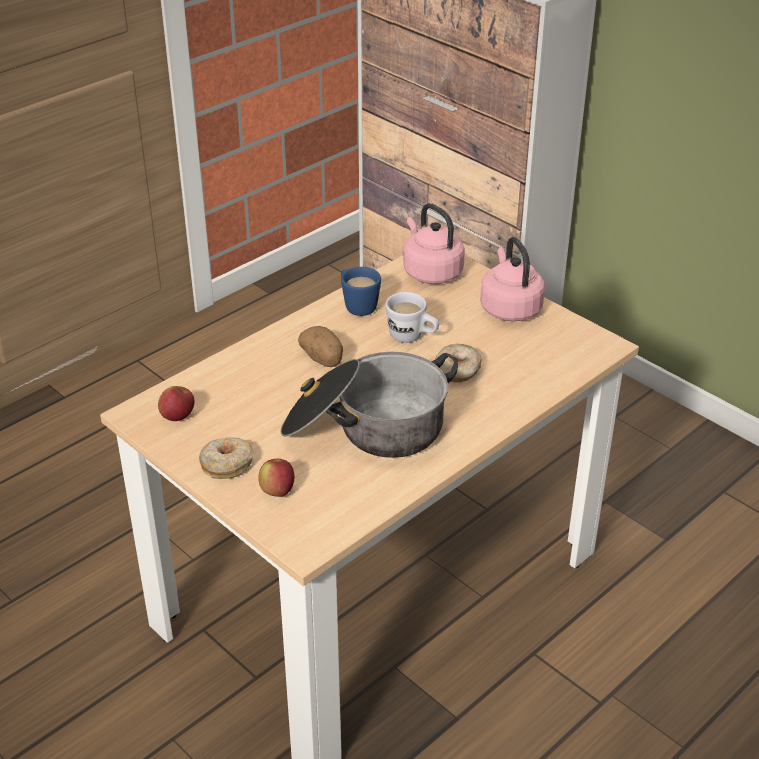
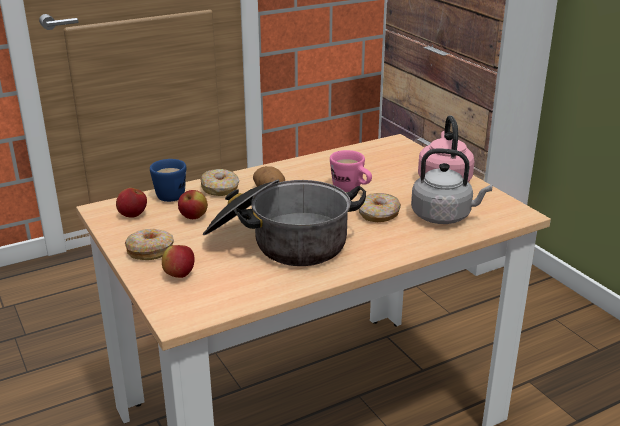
camera: 15 degrees right, 10 degrees down
(251, 408) = (193, 217): none -> apple
(260, 360) = (220, 189): none -> donut
(357, 305) = (317, 165): blue mug -> blue mug (169, 194)
(412, 337) = (351, 189): white mug -> pink mug
(430, 272) = (388, 152): pink kettle -> none
(528, 361) = (444, 216): none -> grey kettle

